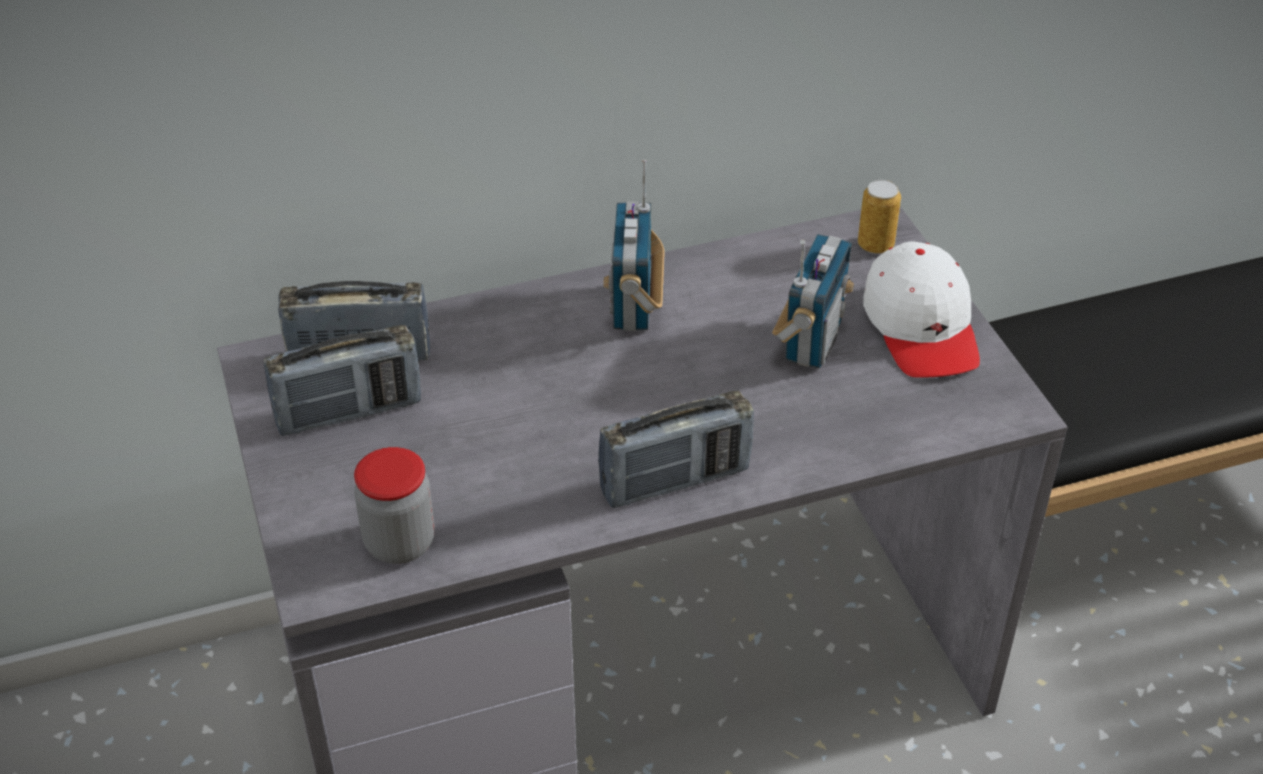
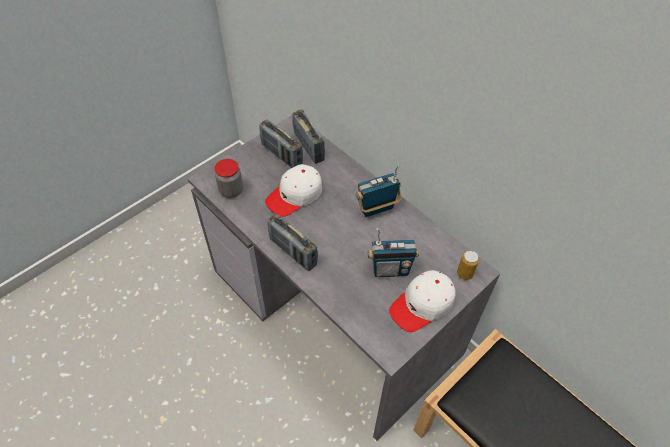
camera: 65 degrees right, 10 degrees up
(501, 427) = (295, 195): none -> white cap

